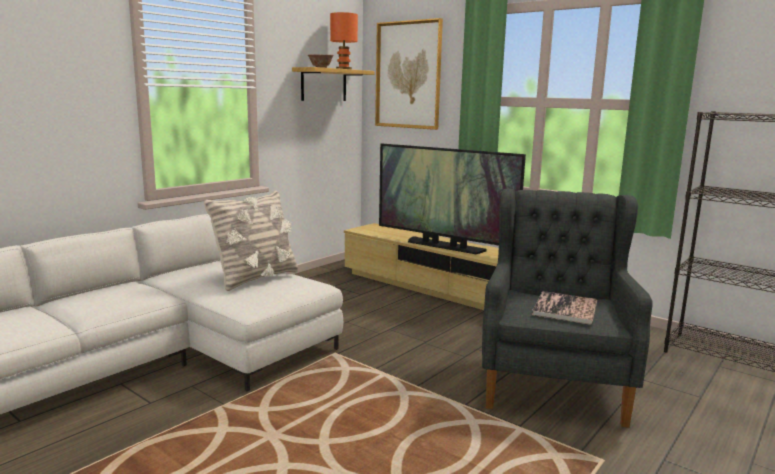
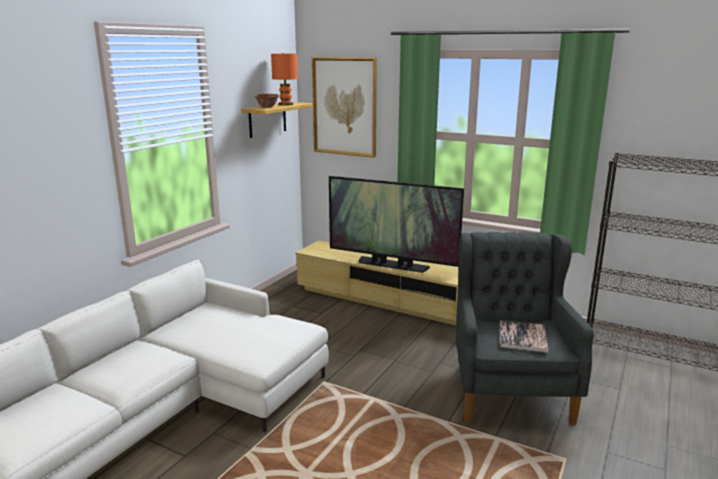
camera: 10 degrees left, 5 degrees up
(256, 279) = (250, 326): beige pillow -> none

